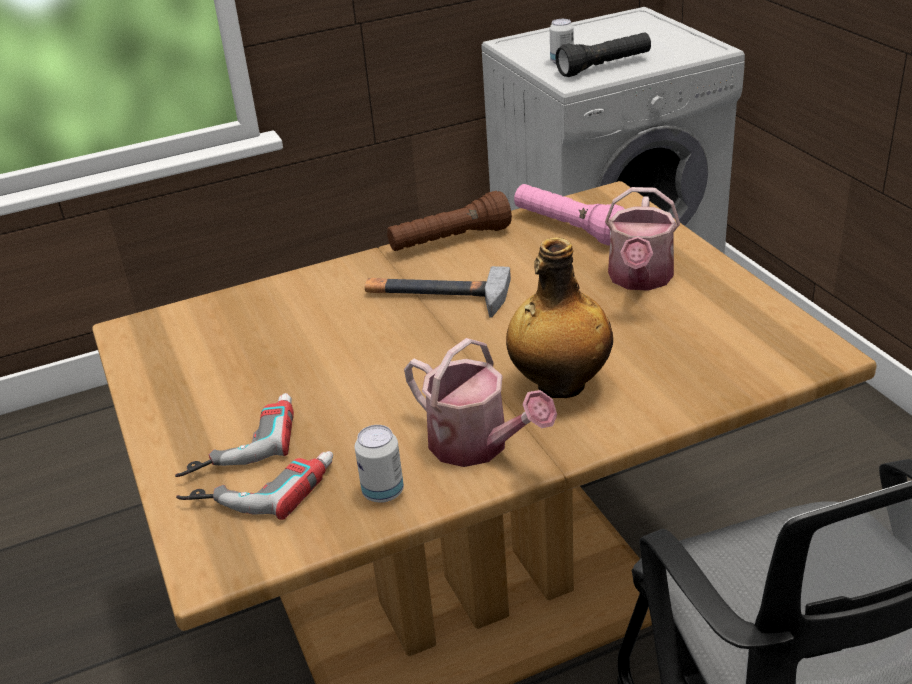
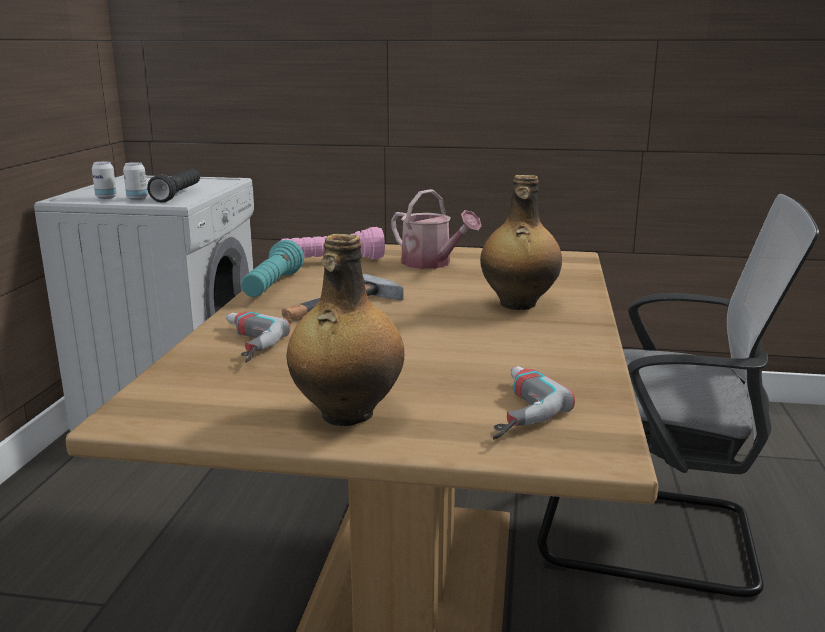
camera: 60 degrees left, 15 degrees down
(194, 411) = (346, 415): none -> bottle
(240, 441) = (429, 406): power drill -> power drill (239, 345)
(383, 492) = (574, 373): can -> can (106, 197)
(450, 241) = (272, 287): brown flashlight -> turquoise flashlight
(477, 445) = (555, 337): watering can -> none

